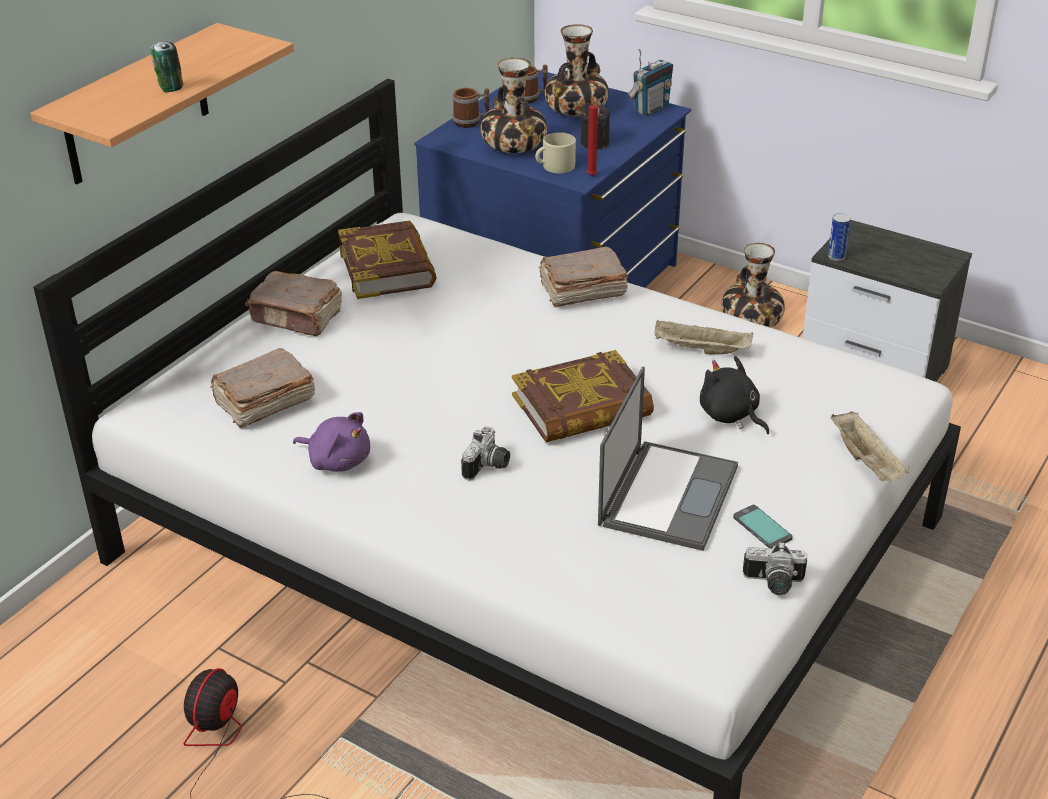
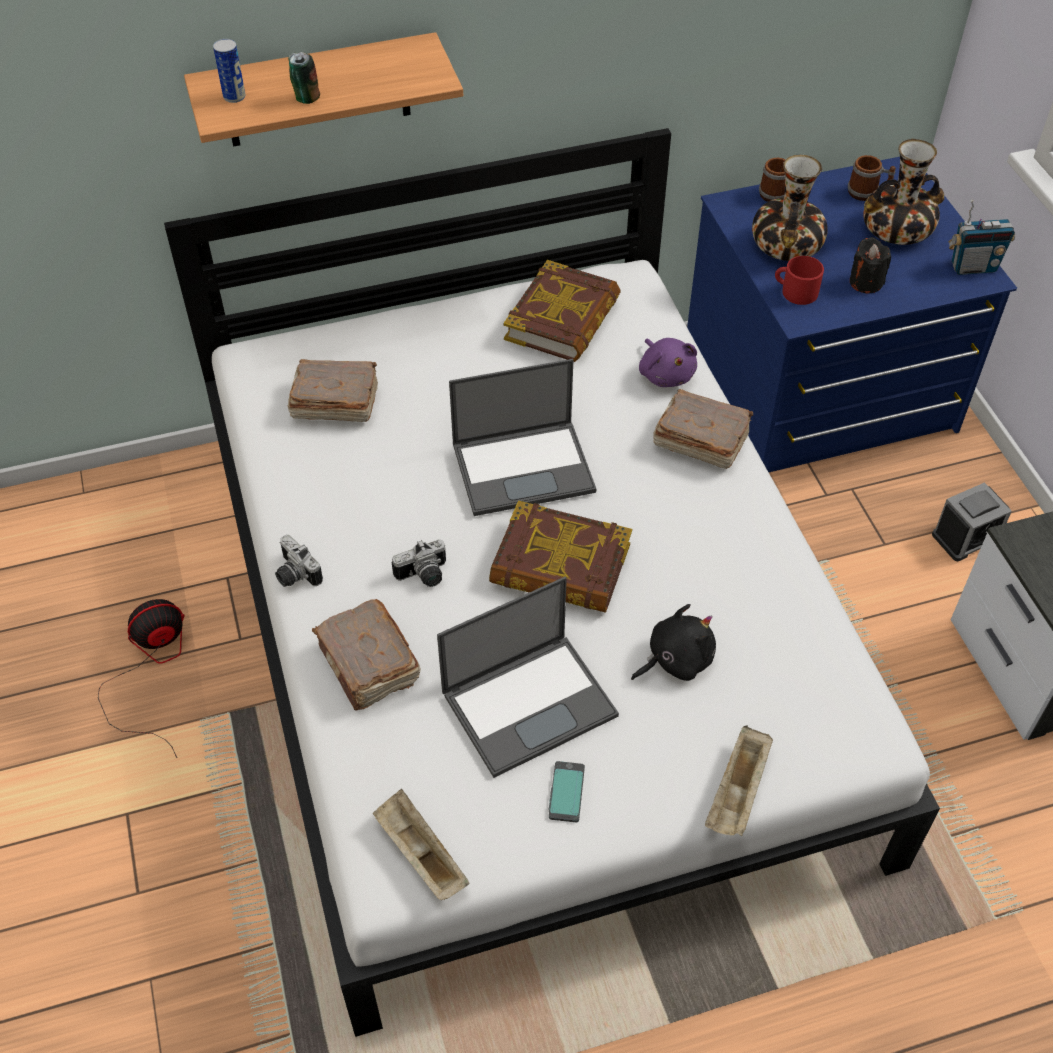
camera: 40 degrees right, 15 degrees up
(297, 317) = (444, 331): brown book -> brown book (368, 666)
(337, 460) = (326, 494): purple plush toy -> purple plush toy (666, 374)
(478, 364) = (525, 467): none -> laptop
(554, 166) = (795, 291): beige mug -> red mug
(593, 176) = (818, 322): red candle -> none
(700, 350) = (730, 571): beige tray -> beige tray (420, 854)
(730, 416) = (675, 659): black plush toy -> black plush toy turned 60 degrees clockwise
(751, 320) = (965, 537): vase -> alarm clock
(773, 584) = (511, 852): camera -> camera (294, 575)
(836, 257) = (1014, 542): can -> can (234, 97)

